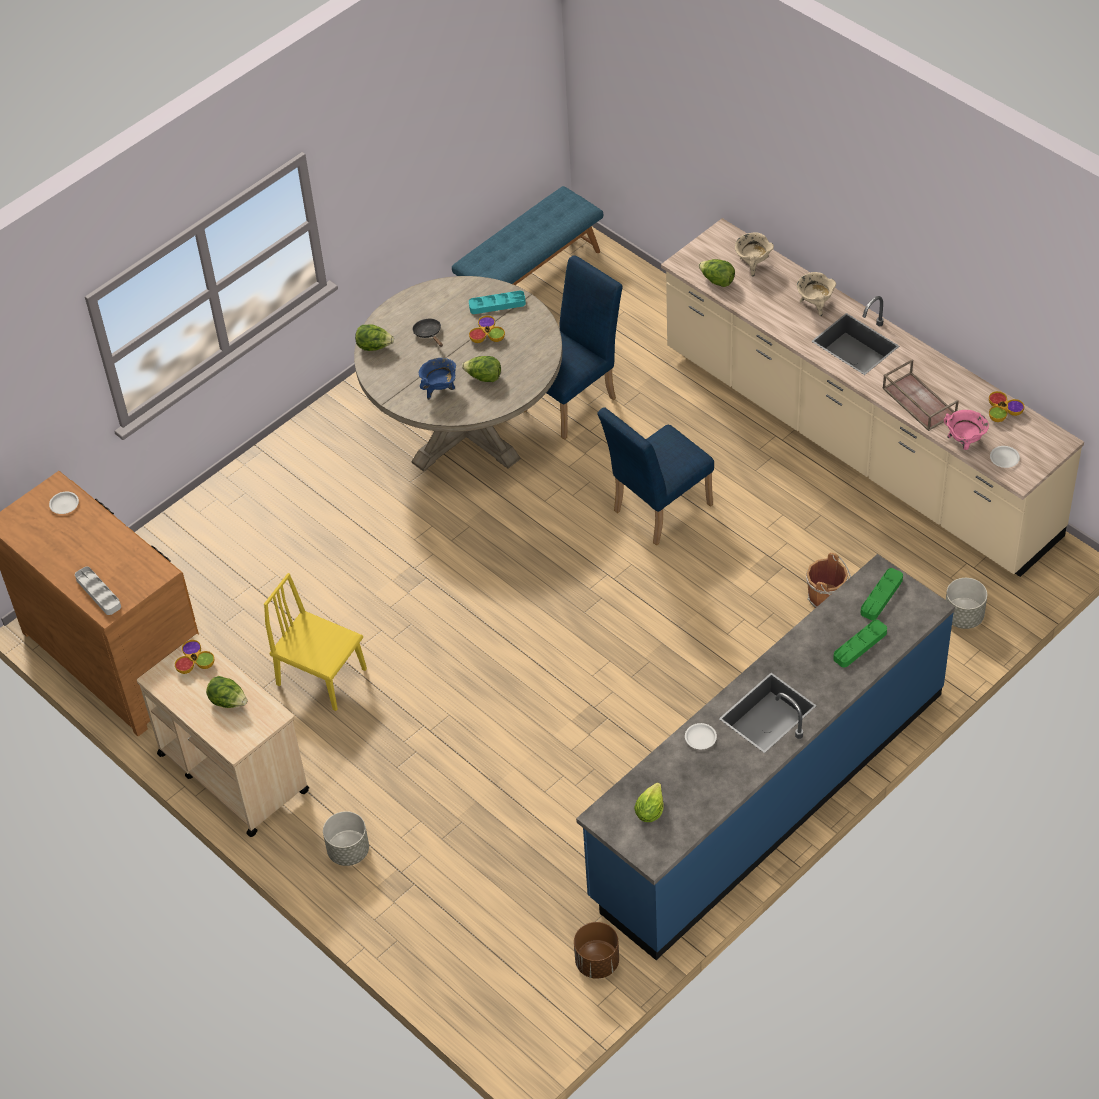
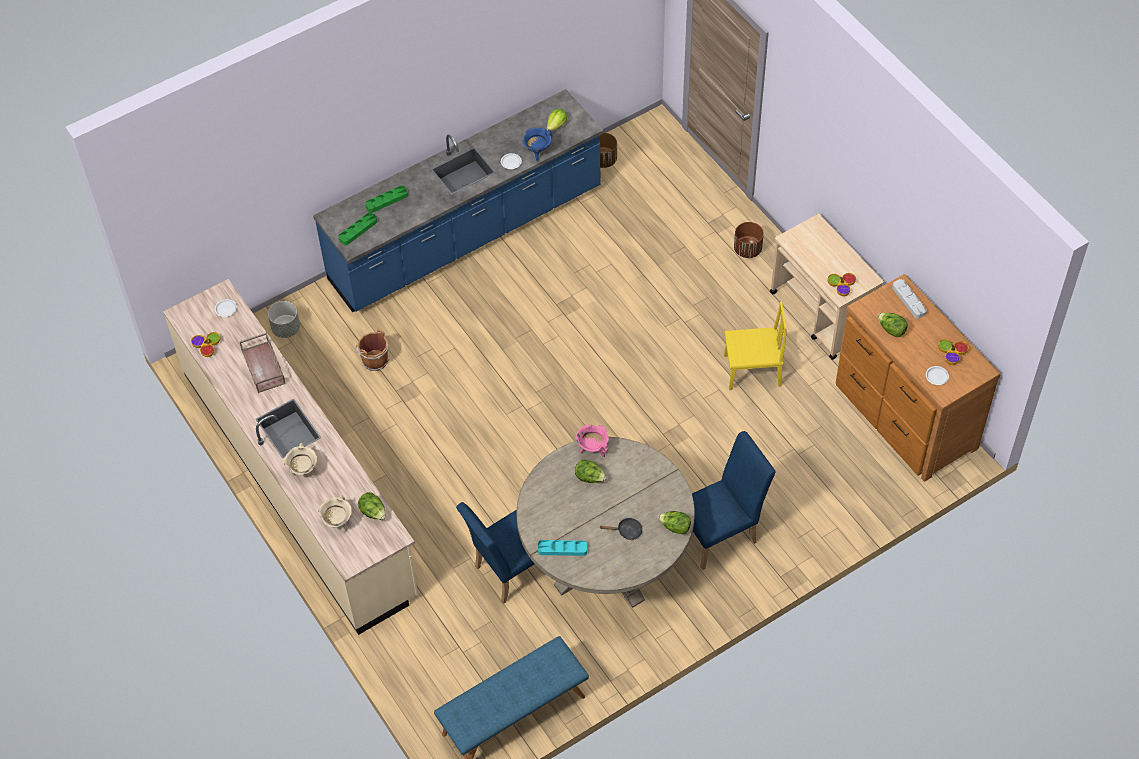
camera: 170 degrees left, 5 degrees up
(228, 701) = (819, 254): lettuce -> lettuce (891, 330)
(322, 677) = (752, 370): yellow chair -> yellow chair turned 45 degrees counterclockwise
(348, 851) = (748, 249): grey planter -> brown planter
(429, 334) = (626, 531): black frying pan -> black frying pan turned 75 degrees counterclockwise
(440, 390) = (628, 473): blue cooking pot -> blue cooking pot (537, 151)
(487, 335) = (578, 519): bowl -> bowl (952, 353)
(656, 511) = (474, 454): blue chair -> blue chair (722, 534)
(964, 442) = (247, 327): pink cooking pot -> pink cooking pot (593, 449)

